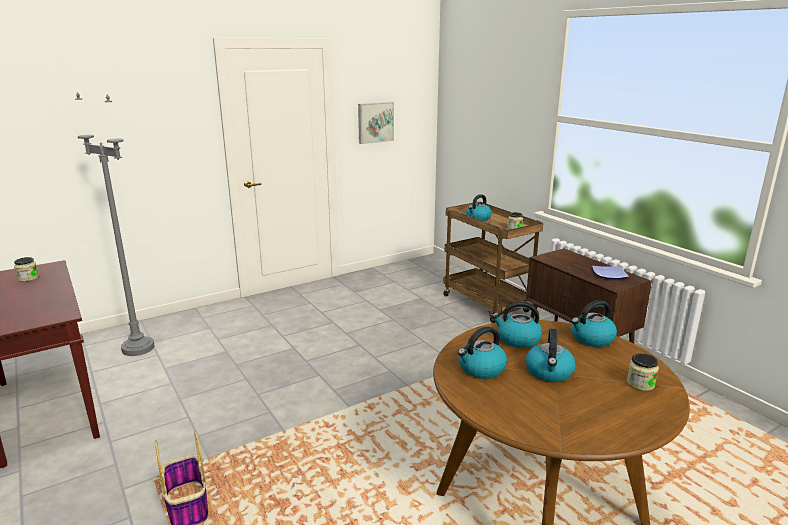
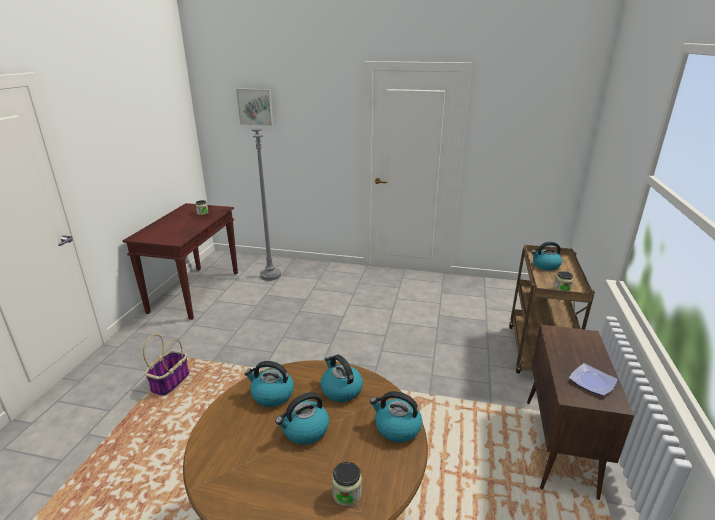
camera: 45 degrees right, 5 degrees up
(375, 122) = (508, 145): picture -> picture (255, 106)

